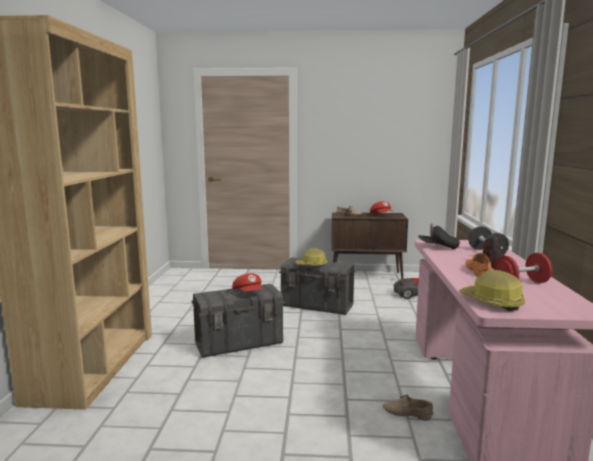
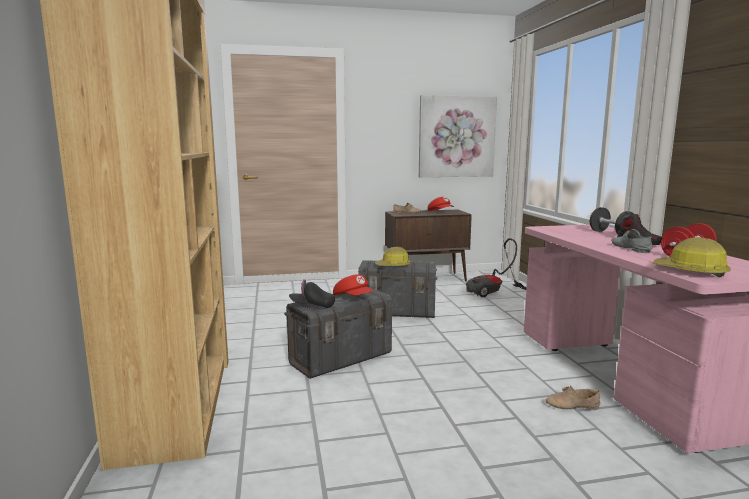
camera: 15 degrees left, 0 degrees up
(402, 145) = (456, 137): none -> picture
(438, 247) = (558, 231): black cap -> black cap (312, 306)
(477, 271) = (629, 248): orange shoe -> grey shoe

